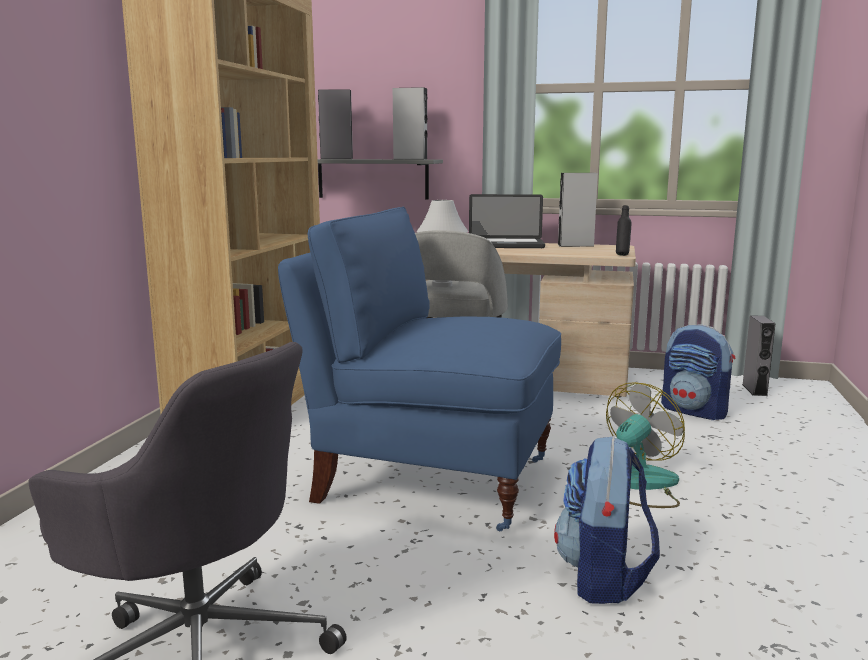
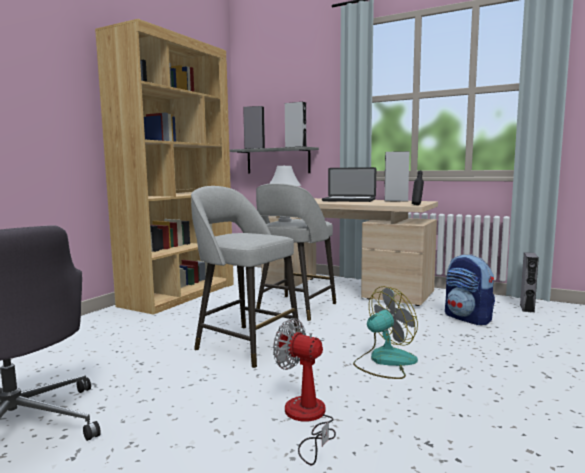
camera: 15 degrees right, 5 degrees down
(430, 479) = (245, 344): blue chair -> grey stool
(604, 577) = (307, 419): backpack -> fan

